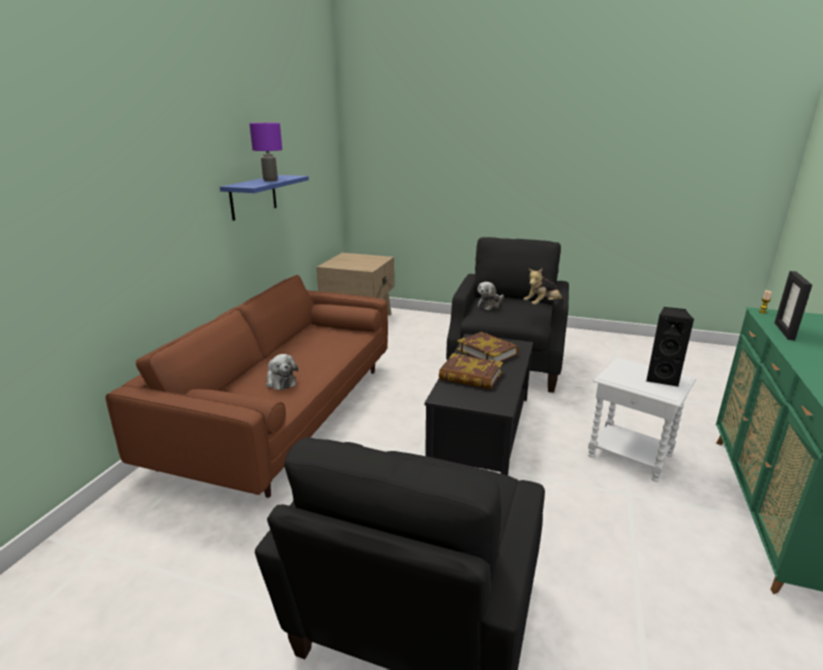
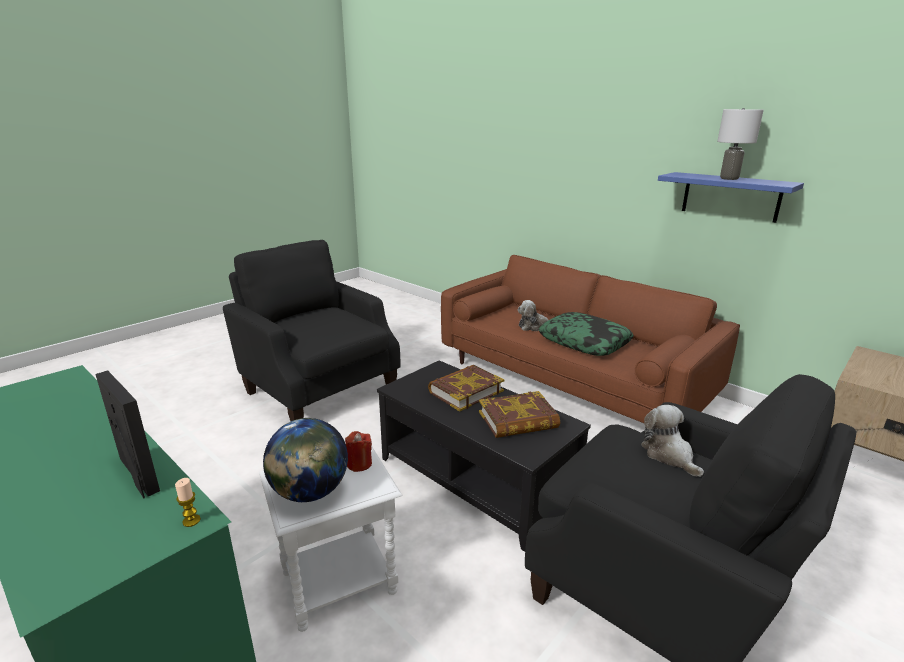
camera: 115 degrees right, 0 degrees up
(271, 180) = (730, 179): purple table lamp -> white table lamp
(310, 354) = (584, 342): none -> pillow
(542, 305) = (588, 462): plush toy -> none
(618, 373) = (359, 464): none -> red candle
(662, 378) = (310, 492): black speaker -> globe

